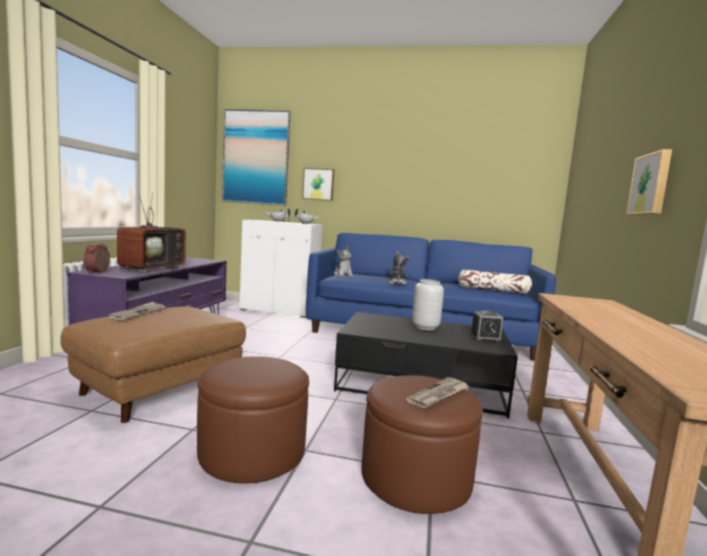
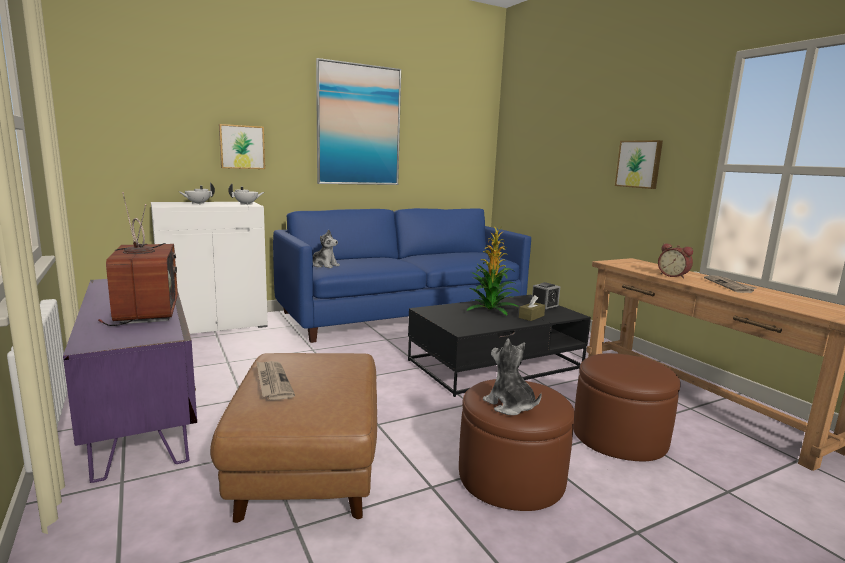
camera: 40 degrees left, 5 degrees up
(98, 272) = (105, 340): alarm clock -> alarm clock (673, 276)
(256, 157) = (133, 106): picture -> picture (359, 125)
(396, 283) = (395, 265): plush toy -> plush toy (510, 405)
(424, 327) = (491, 309): grey vase -> potted plant
(439, 395) = (642, 365): newspaper -> newspaper (729, 285)
(447, 339) = (531, 316): none -> brown tissue box
(493, 290) = (474, 256): pillow -> none

